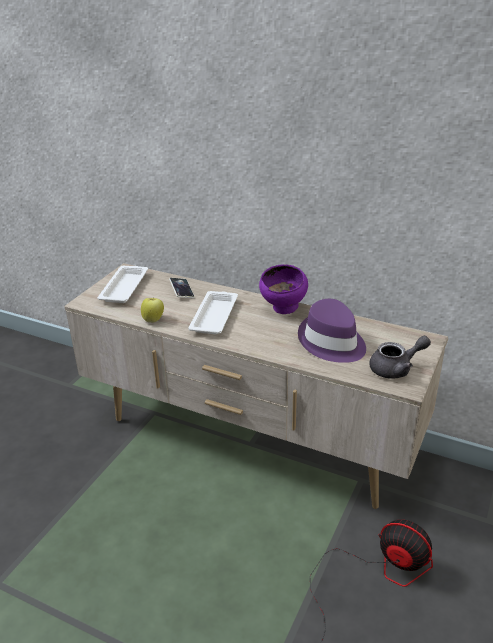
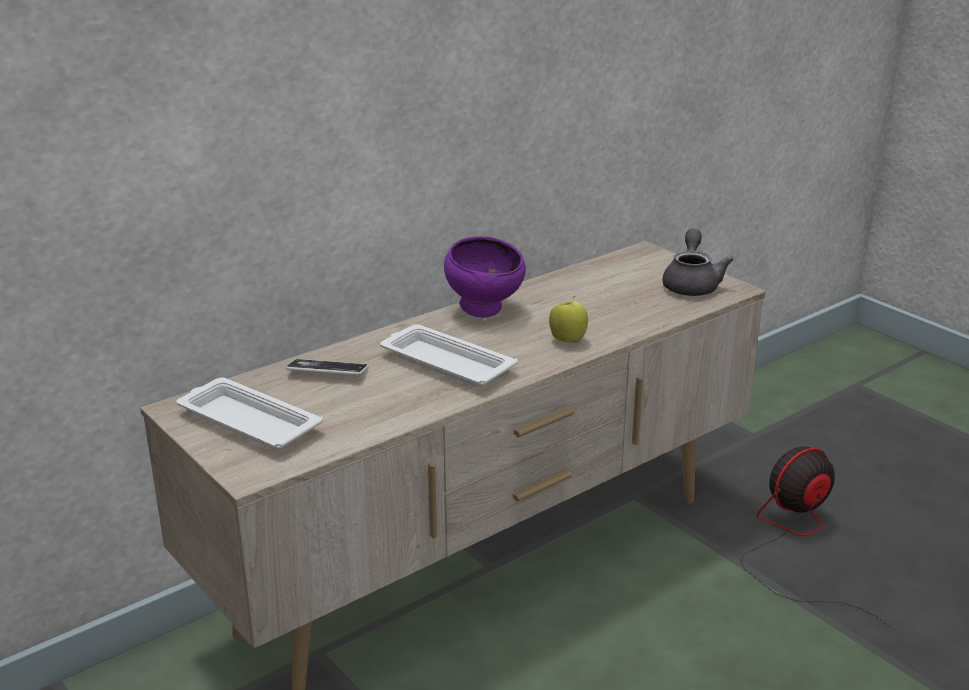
camera: 65 degrees left, 5 degrees down
(153, 320) = (400, 415): apple -> apple (567, 340)
(331, 342) = (601, 303): purple hat -> none

